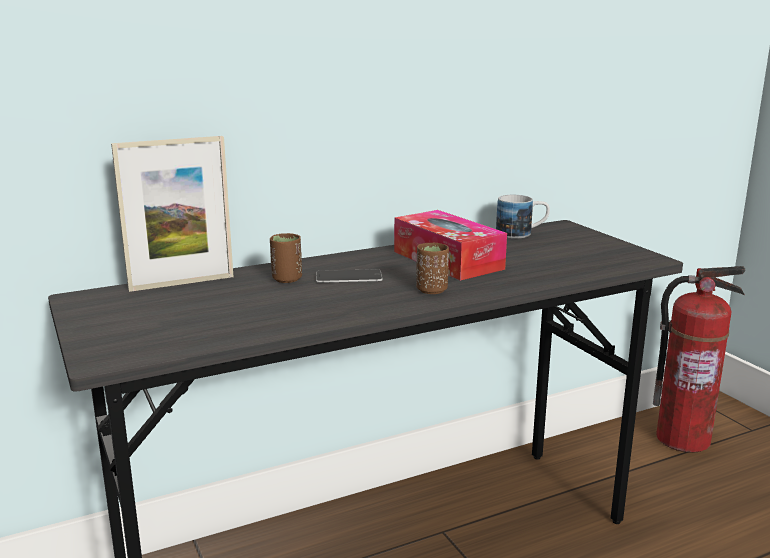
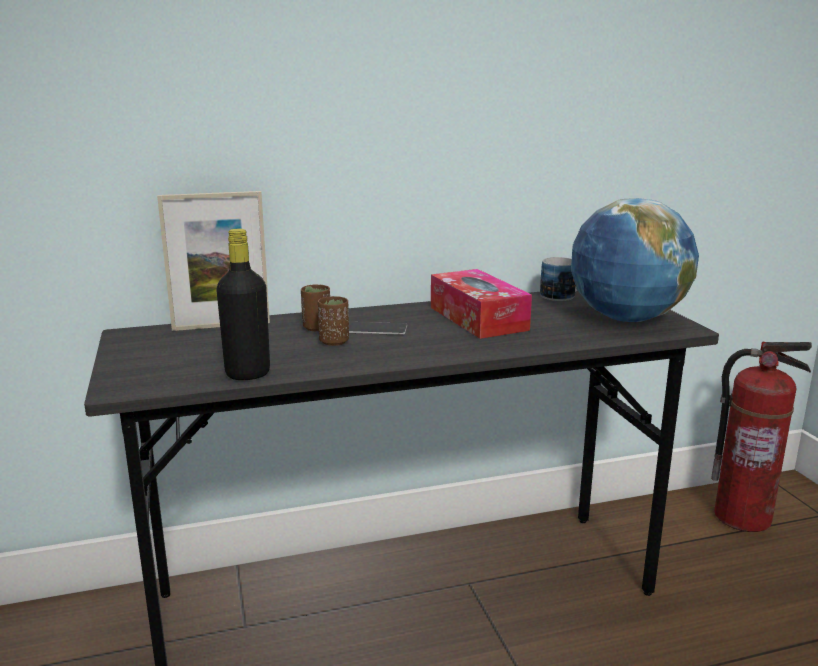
camera: 10 degrees right, 0 degrees up
(238, 332) = (248, 374): none -> black bottle
(432, 290) = (447, 346): brown cup -> brown cup (334, 342)
(591, 253) = (626, 319): none -> globe

